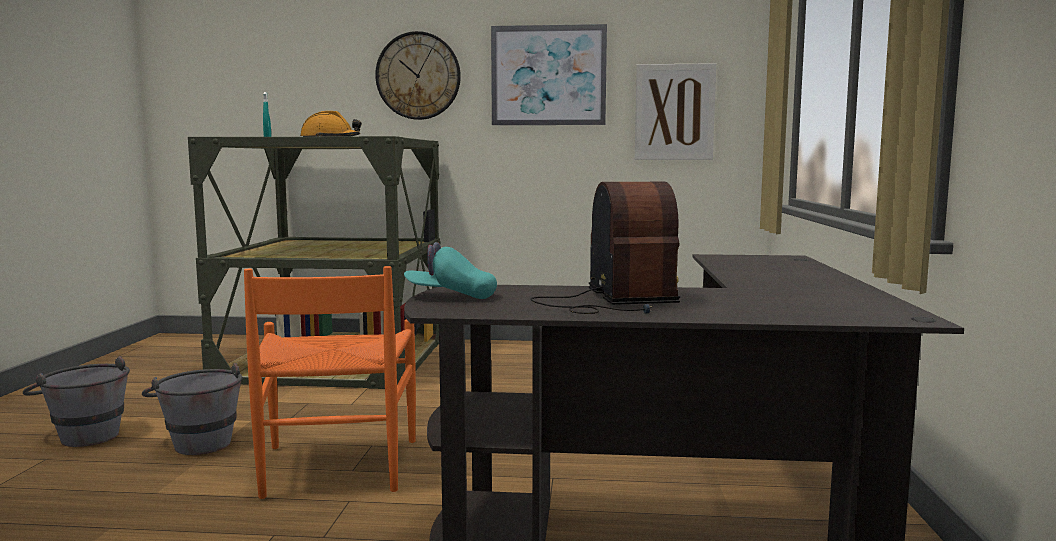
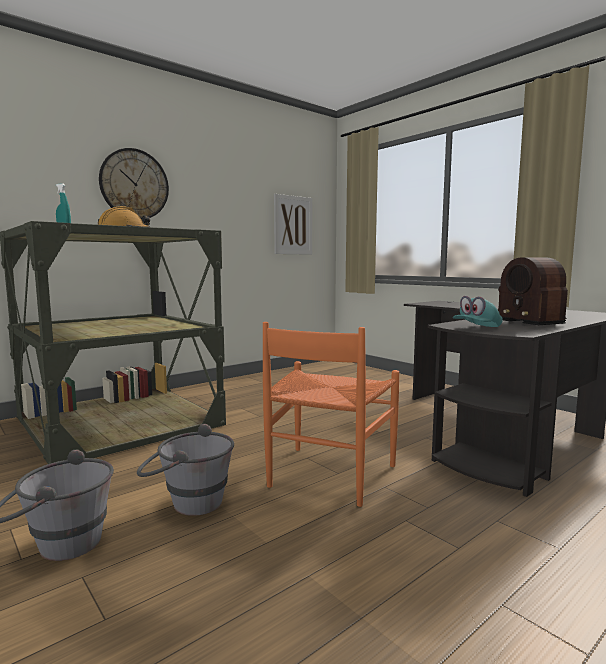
camera: 45 degrees left, 0 degrees up
(337, 469) = (328, 476): orange chair -> orange chair turned 75 degrees clockwise
(548, 75) = (225, 195): picture -> none
(612, 302) = (530, 321): radio -> radio turned 150 degrees counterclockwise

